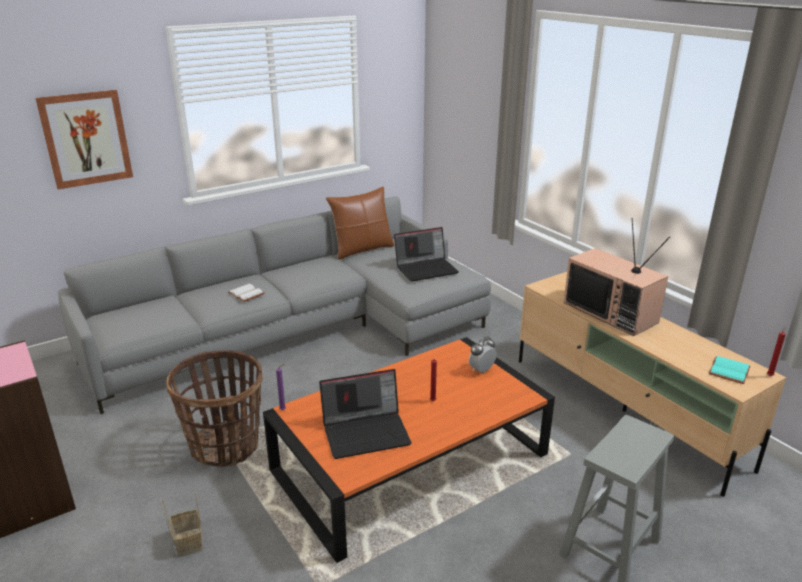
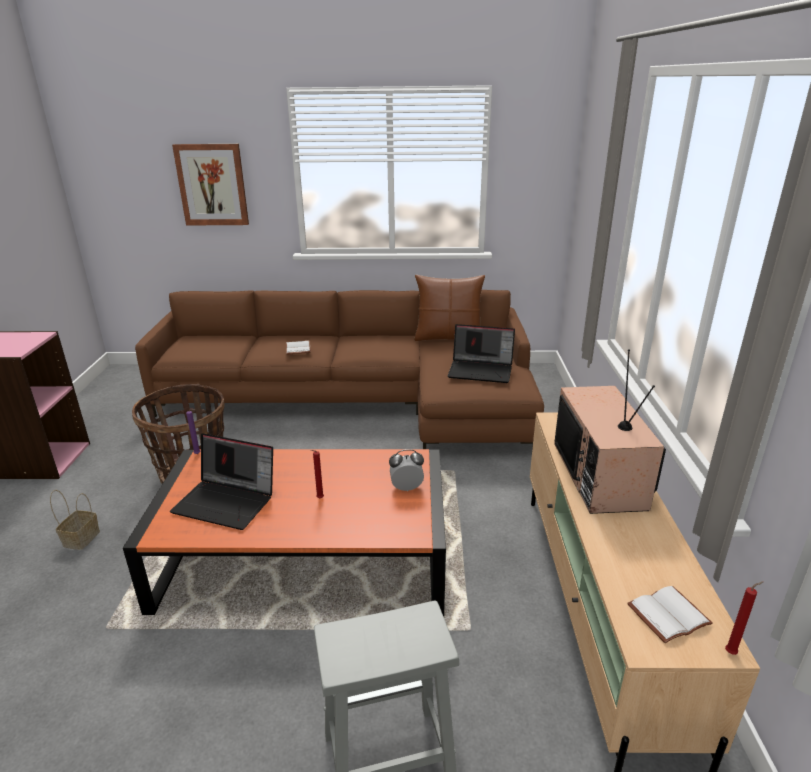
camera: 35 degrees right, 0 degrees up
(301, 330) = (360, 401): grey sofa -> brown sofa
(728, 370) = (668, 613): turquoise book -> white book

